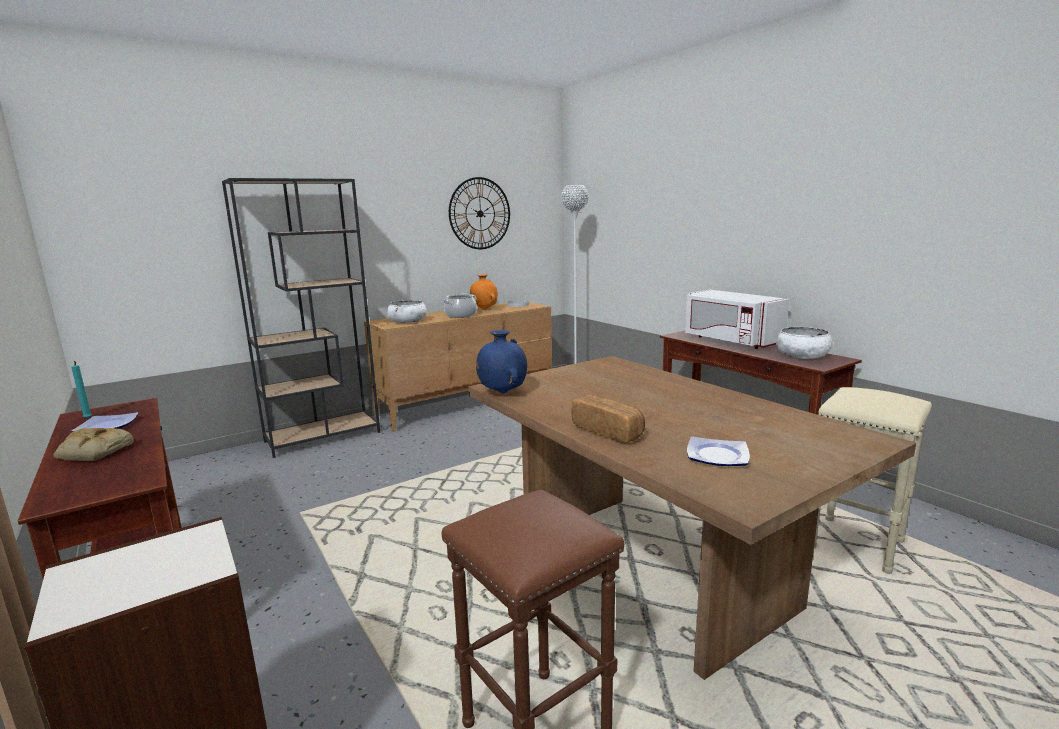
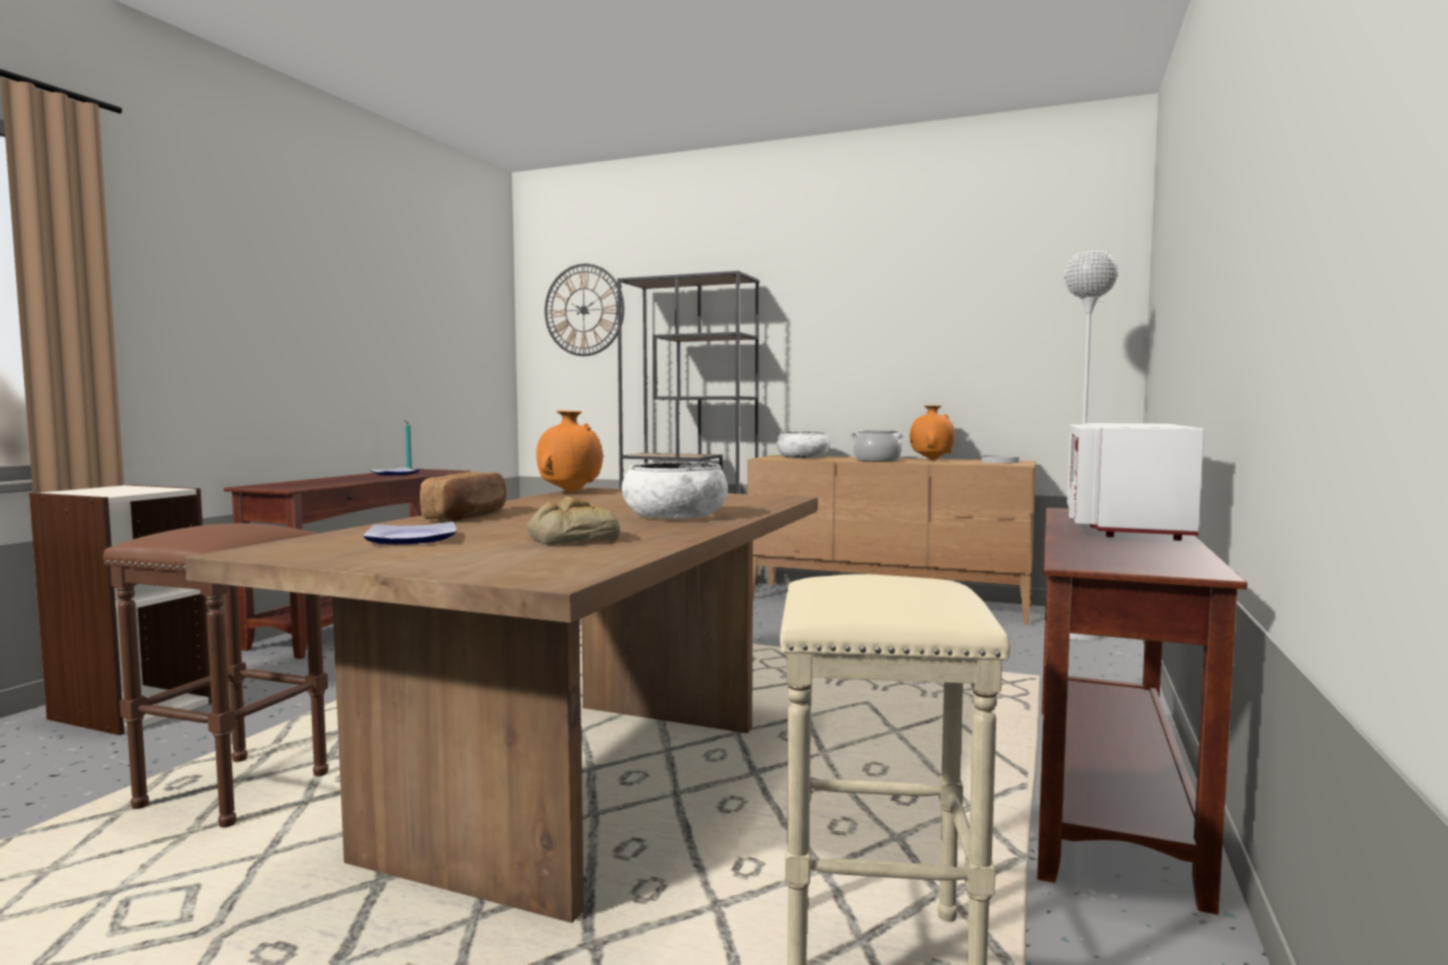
camera: 55 degrees right, 10 degrees down
(93, 452) = (343, 479): bread -> bread (571, 538)
(480, 213) = (963, 315): wall clock -> wall clock (584, 310)
(502, 393) = (570, 492): blue vase -> orange vase
(802, 355) = (1144, 554): white bowl -> white bowl (675, 516)

